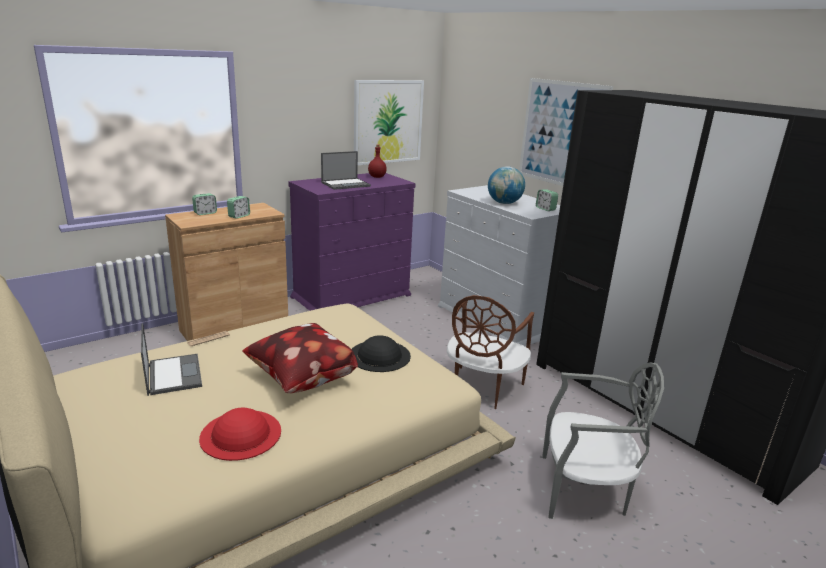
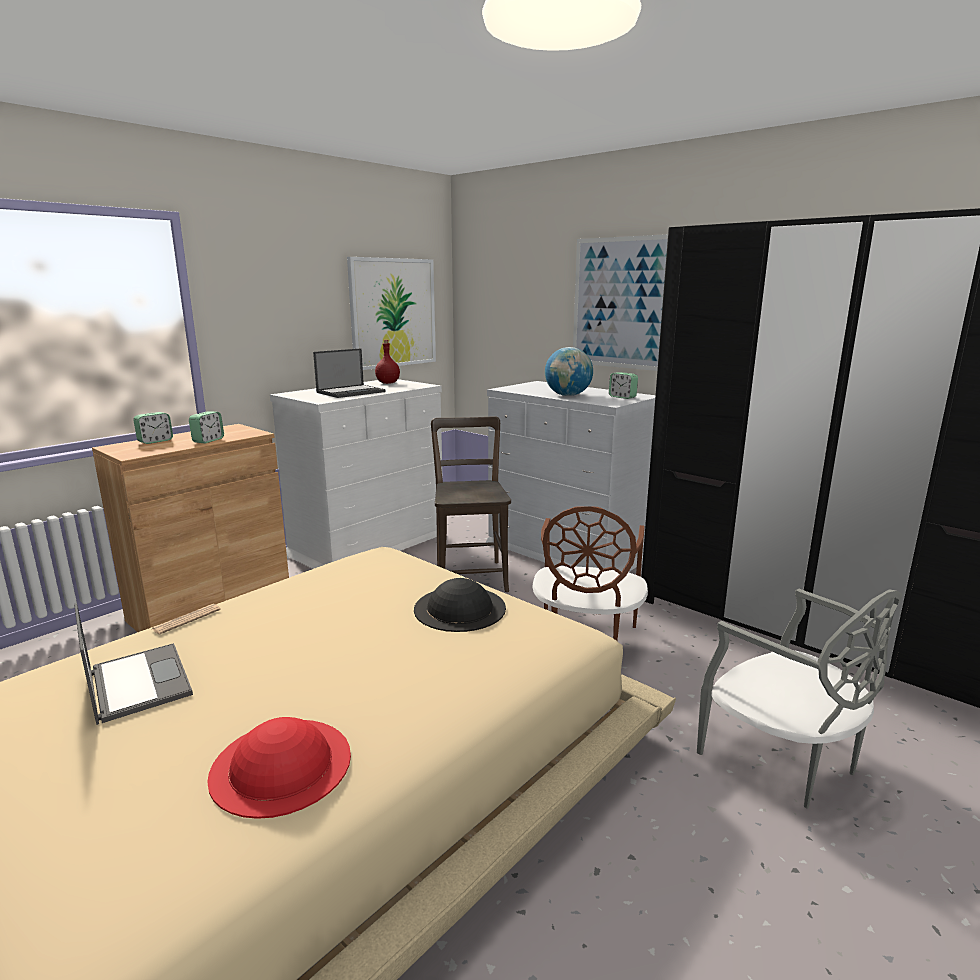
camera: 10 degrees left, 5 degrees down
(301, 381) = (355, 662): pillow -> none
(352, 296) = (368, 545): purple dresser -> white dresser
(418, 329) = (470, 575): none -> brown chair
(584, 490) = (782, 760): grey chair -> grey chair turned 60 degrees clockwise

